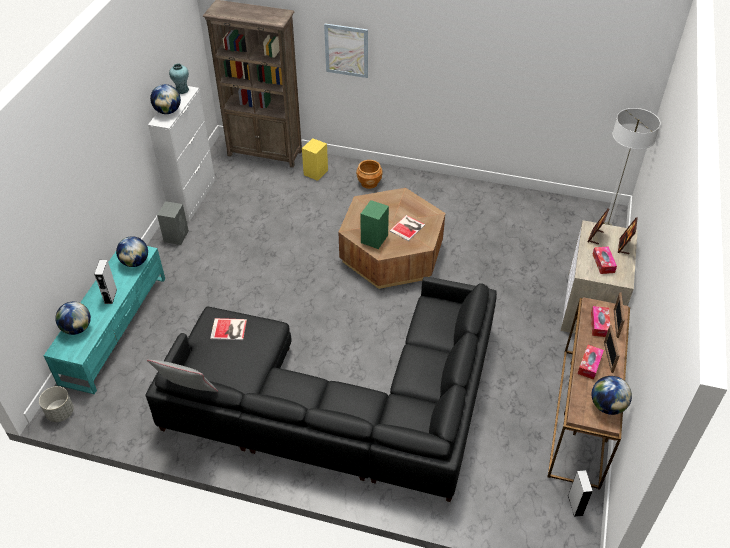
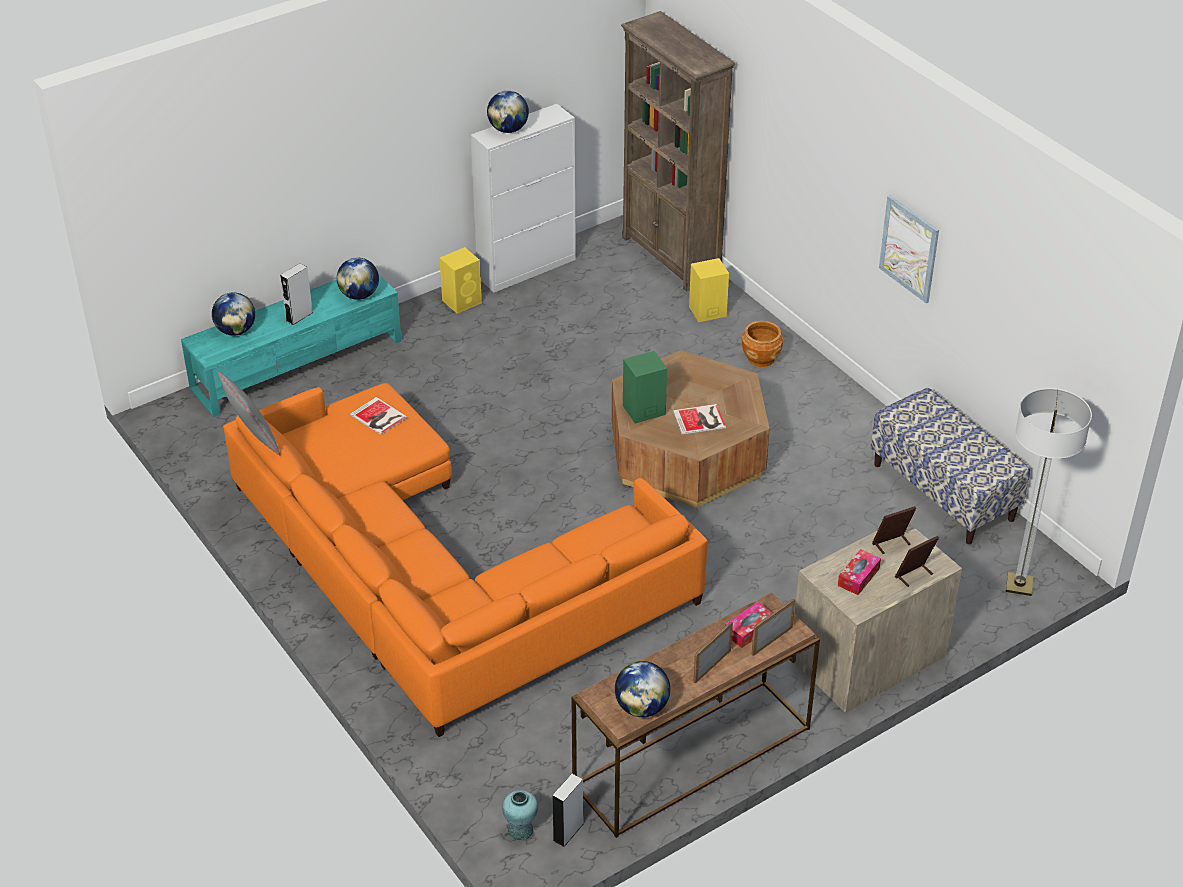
camera: 40 degrees right, 5 degrees down
(60, 412) = (167, 416): grey planter -> none
(176, 236) = (462, 301): grey speaker -> yellow speaker
(182, 90) = (552, 112): turquoise vase -> turquoise vase (520, 830)
(339, 403) = (437, 573): black sofa -> orange sofa
(346, 50) = (785, 147): picture -> picture (909, 249)
(525, 203) = (943, 492): none -> bench
(589, 365) = (678, 659): tissue box -> none

